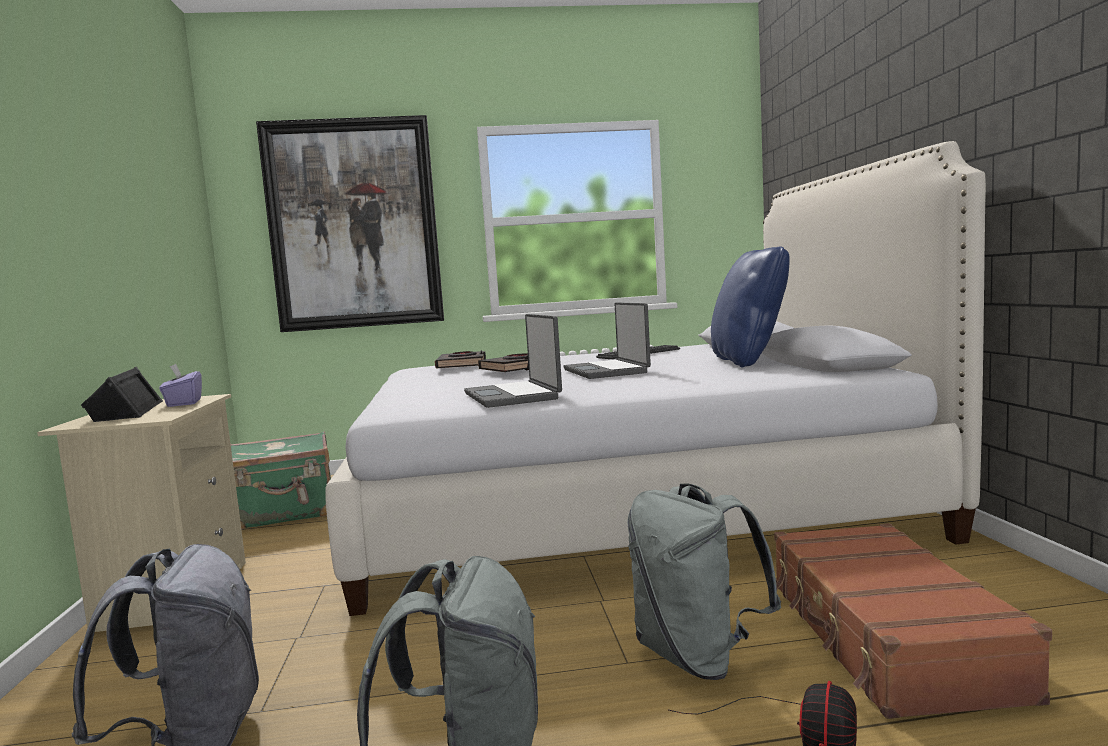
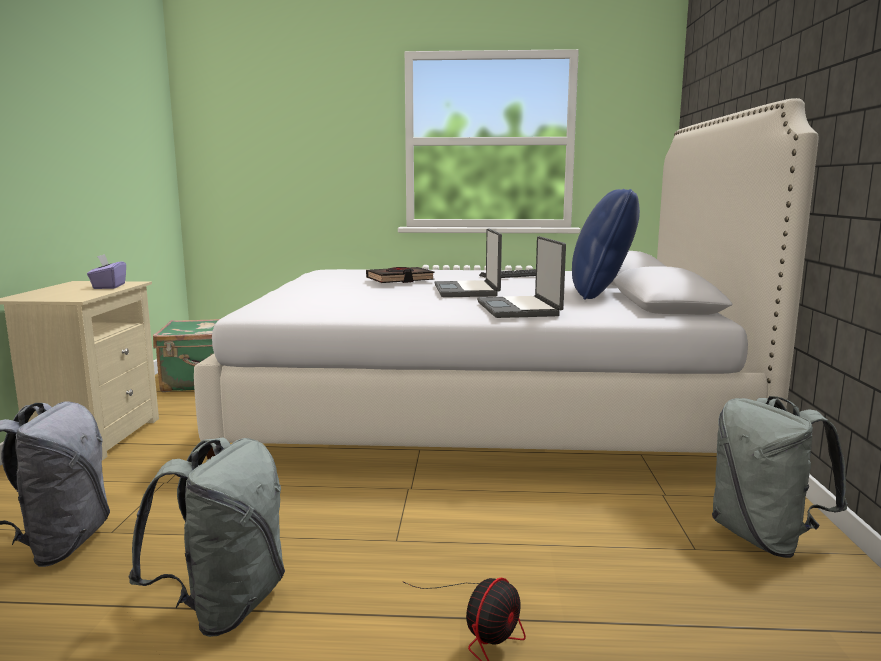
camera: 10 degrees right, 5 degrees up
(124, 411) = (61, 289): black speaker -> none
(354, 224) = (291, 137): picture -> none
(462, 365) = (360, 271): black book -> none
(513, 396) = (362, 307): laptop -> laptop (520, 309)
(698, 657) = (454, 545): grey backpack -> grey backpack (764, 538)
(886, 637) = (624, 555): brown suitcase -> none

